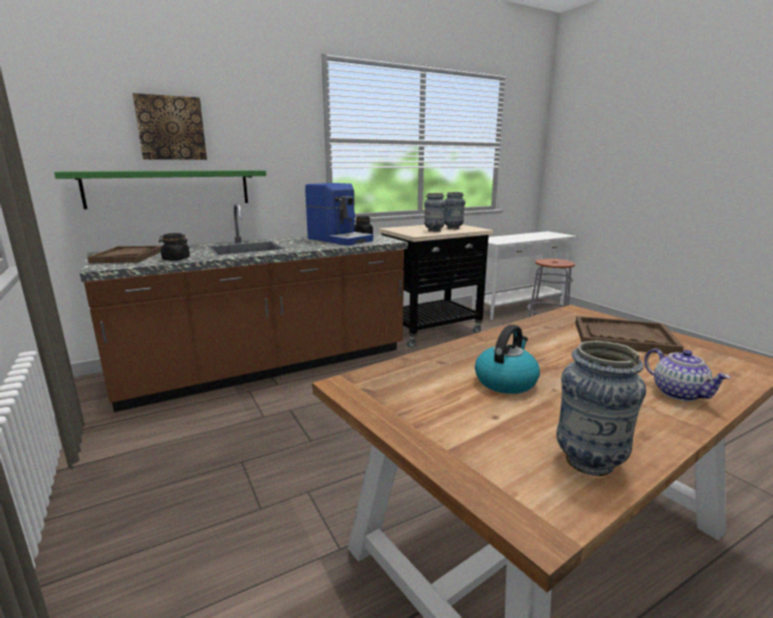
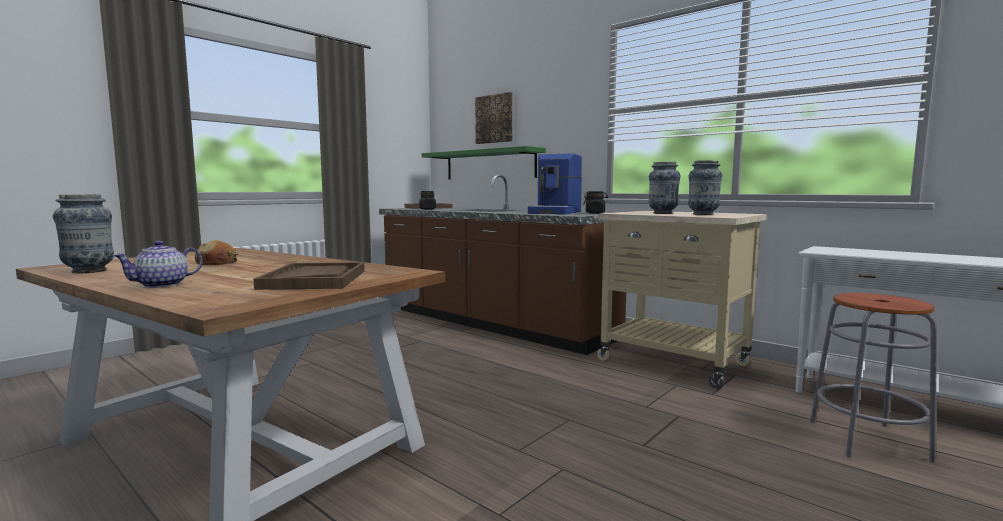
camera: 70 degrees right, 10 degrees down
(430, 331) = (674, 362): black cart -> beige cart
(505, 381) = (217, 262): kettle -> bread

